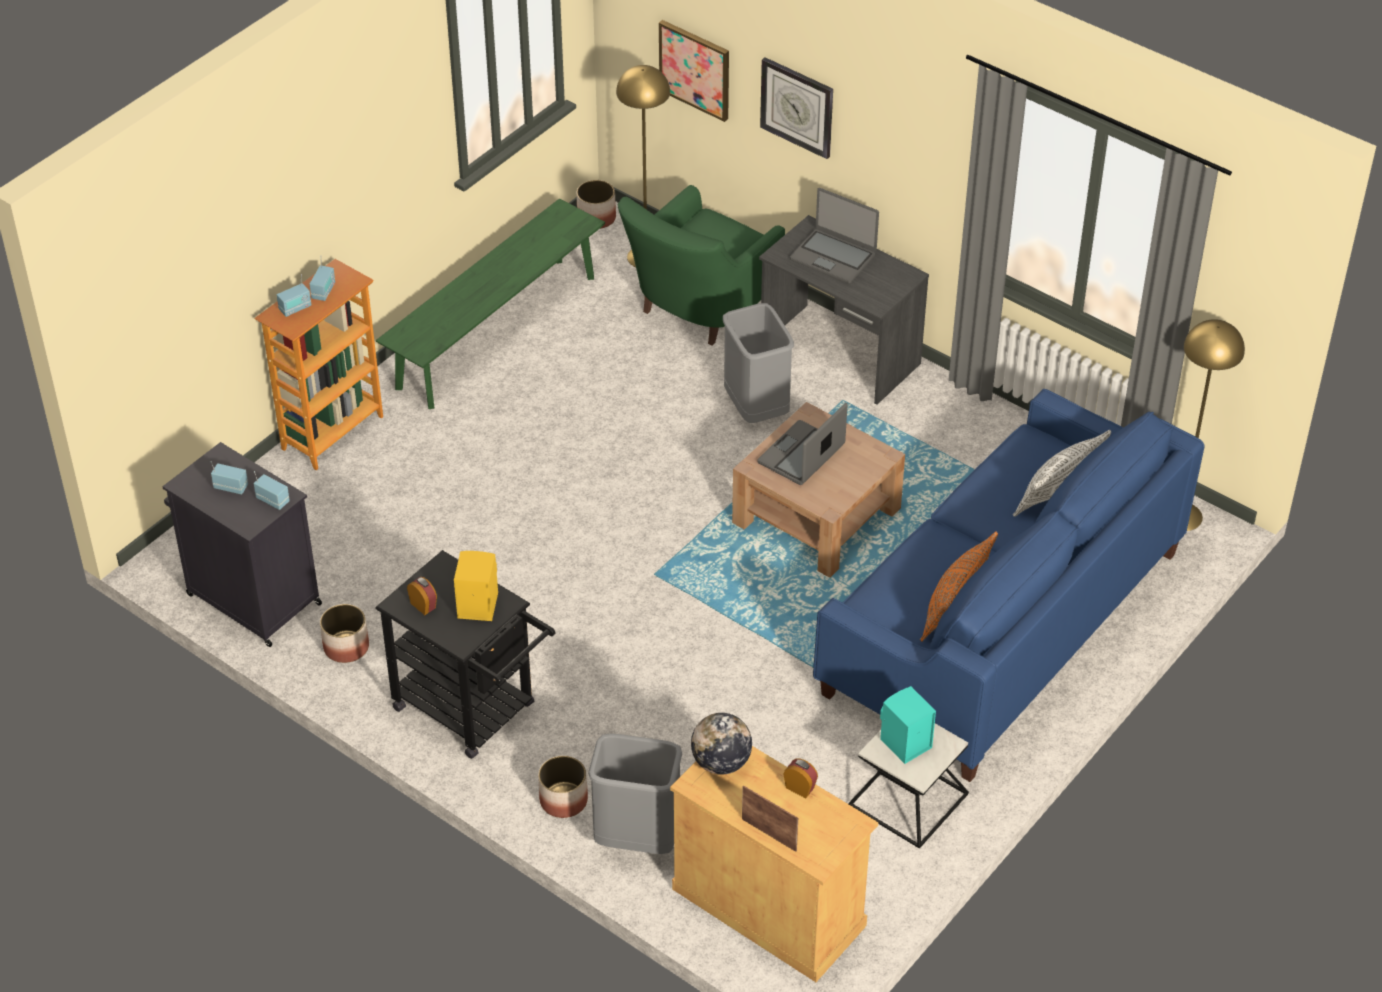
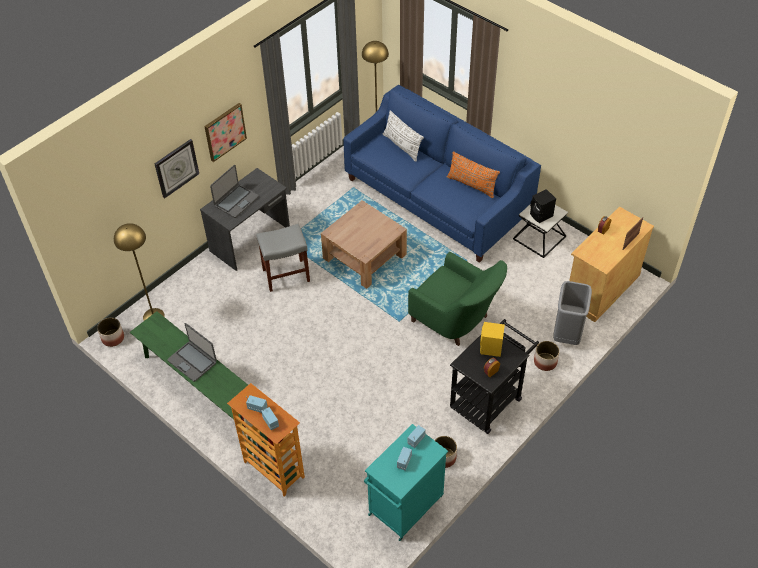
camera: 85 degrees left, 5 degrees up
(251, 598) = (405, 506): black cabinet -> turquoise cabinet
(695, 69) = (121, 212): picture -> picture (225, 131)
(698, 309) = (203, 295): green armchair -> green armchair (456, 321)
(721, 763) = (591, 255): globe -> none
(755, 409) = (285, 275): grey trash can -> grey stool
(802, 455) = (358, 237): laptop -> laptop (192, 361)
(904, 744) = (541, 215): turquoise speaker -> black speaker

